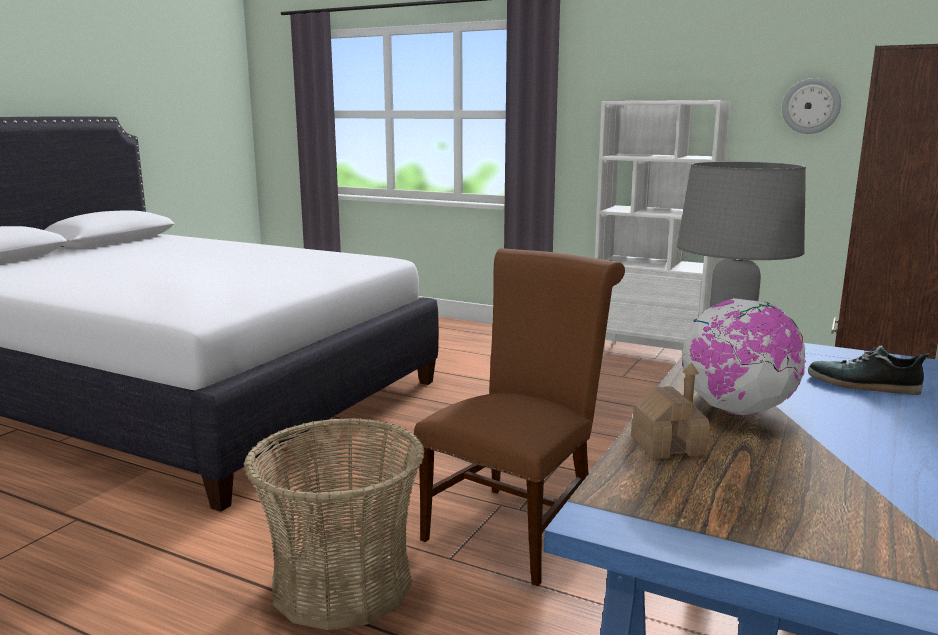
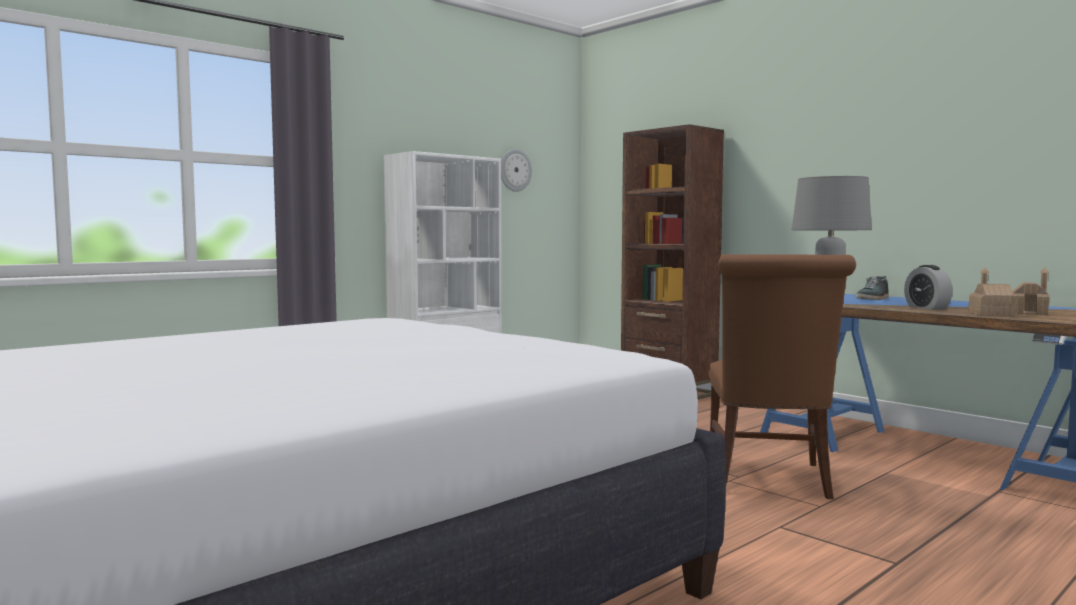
camera: 70 degrees left, 10 degrees down
(342, 584) = (867, 545): basket -> none
(517, 526) = (769, 481): brown chair -> brown chair turned 135 degrees counterclockwise
(737, 411) = (926, 307): globe -> alarm clock
(753, 479) = (1028, 312): none -> toy house

